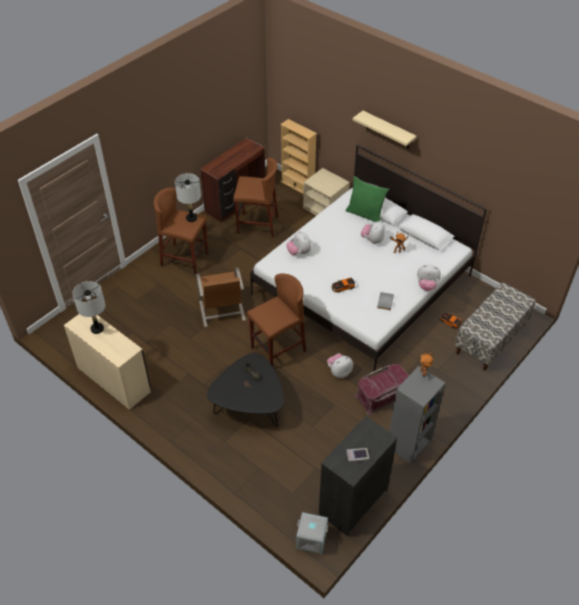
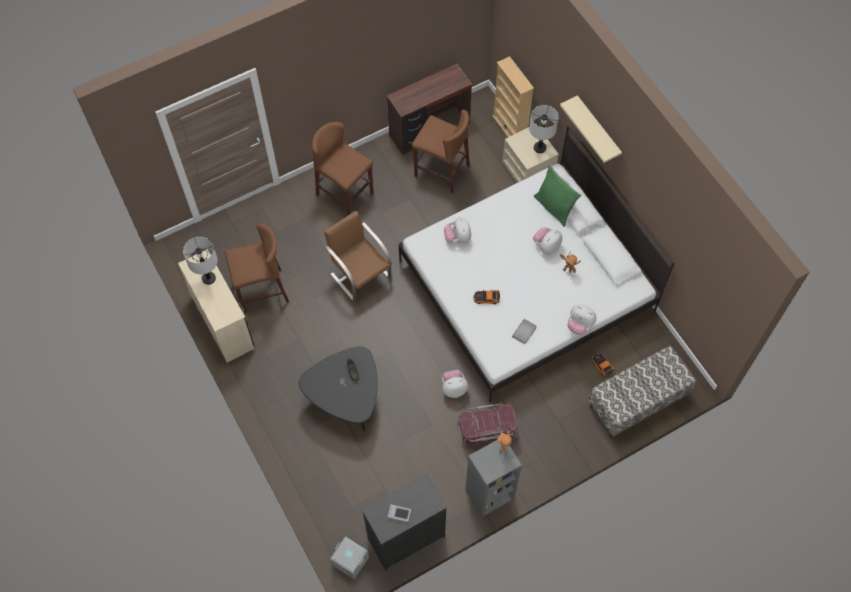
camera: 20 degrees right, 15 degrees up
(191, 218) = (354, 161): grey table lamp -> grey table lamp (539, 148)
(222, 311) = (360, 274): brown chair -> brown chair turned 135 degrees clockwise
(278, 349) = (401, 340): brown stool -> brown stool (262, 290)

